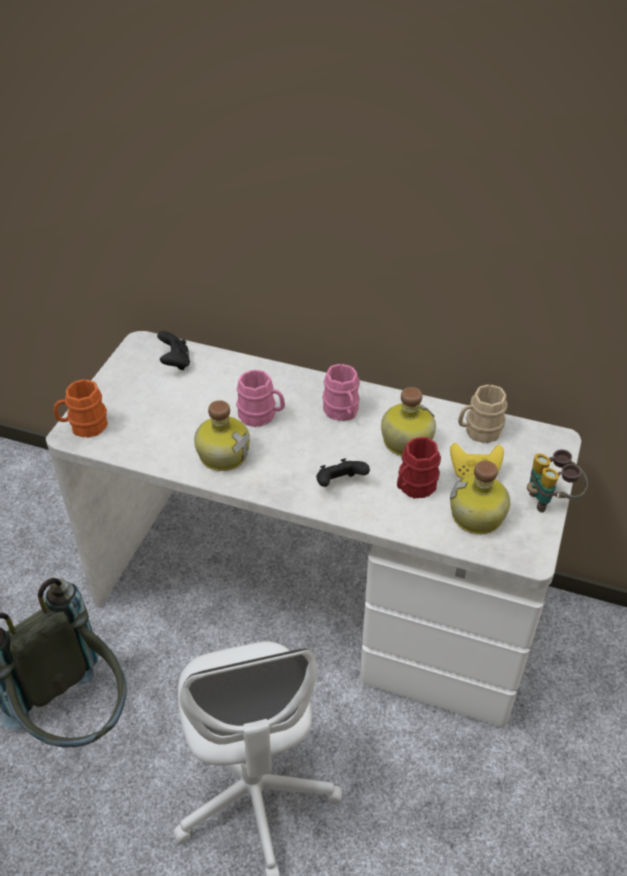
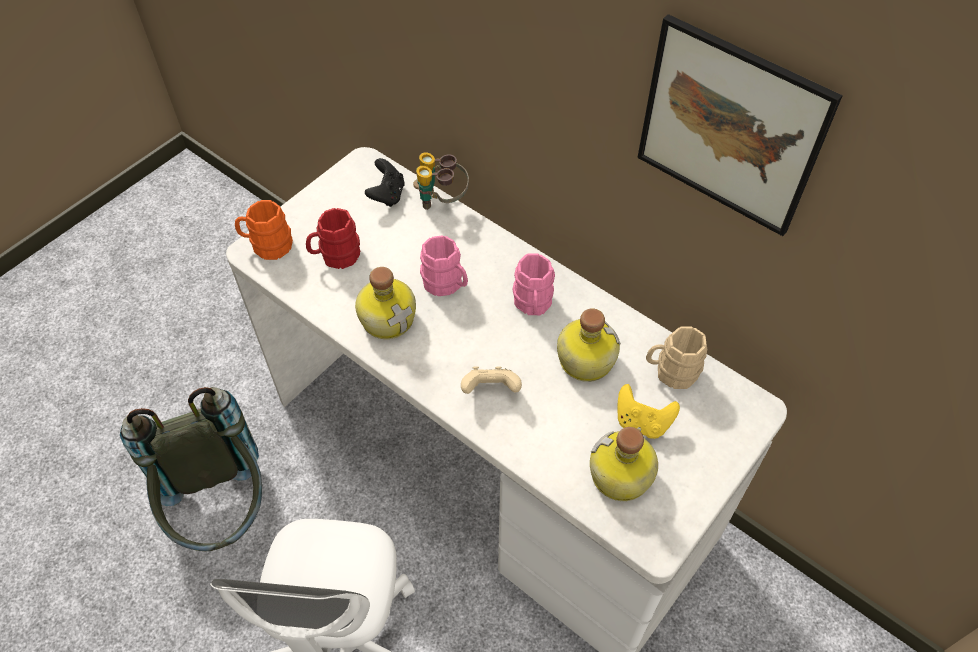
camera: 20 degrees right, 10 degrees up
(339, 484) = (490, 390): black game controller -> beige game controller
(413, 487) = (567, 418): red mug -> red mug (335, 256)
(492, 198) = (730, 127): none -> picture
(550, 499) = (713, 481): binoculars -> binoculars (441, 201)

